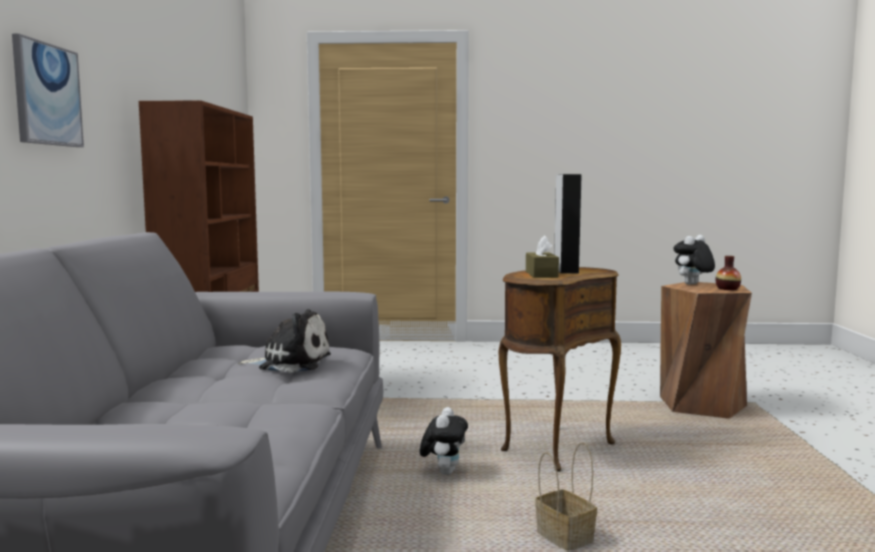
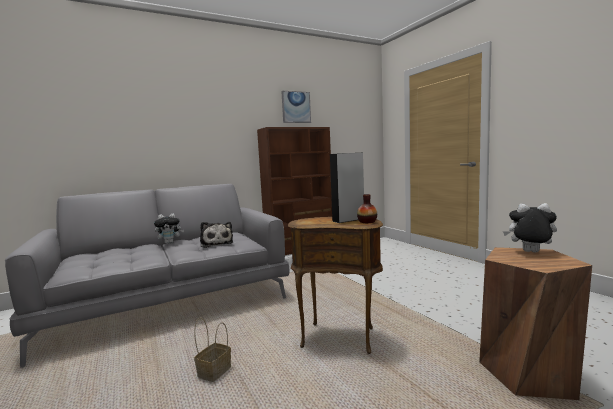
camera: 60 degrees right, 0 degrees up
(47, 94) = (200, 134): picture -> picture (296, 107)
(444, 472) = (271, 319): plush toy -> plush toy (170, 242)
(541, 274) = (315, 220): brown tissue box -> none
(727, 289) = (540, 263): vase -> vase (367, 222)

